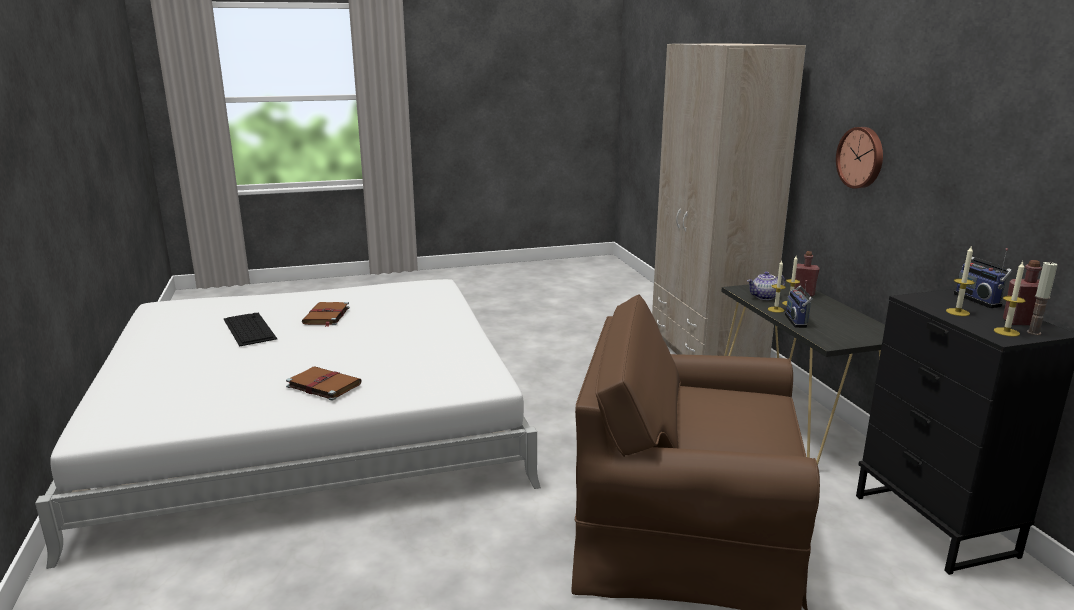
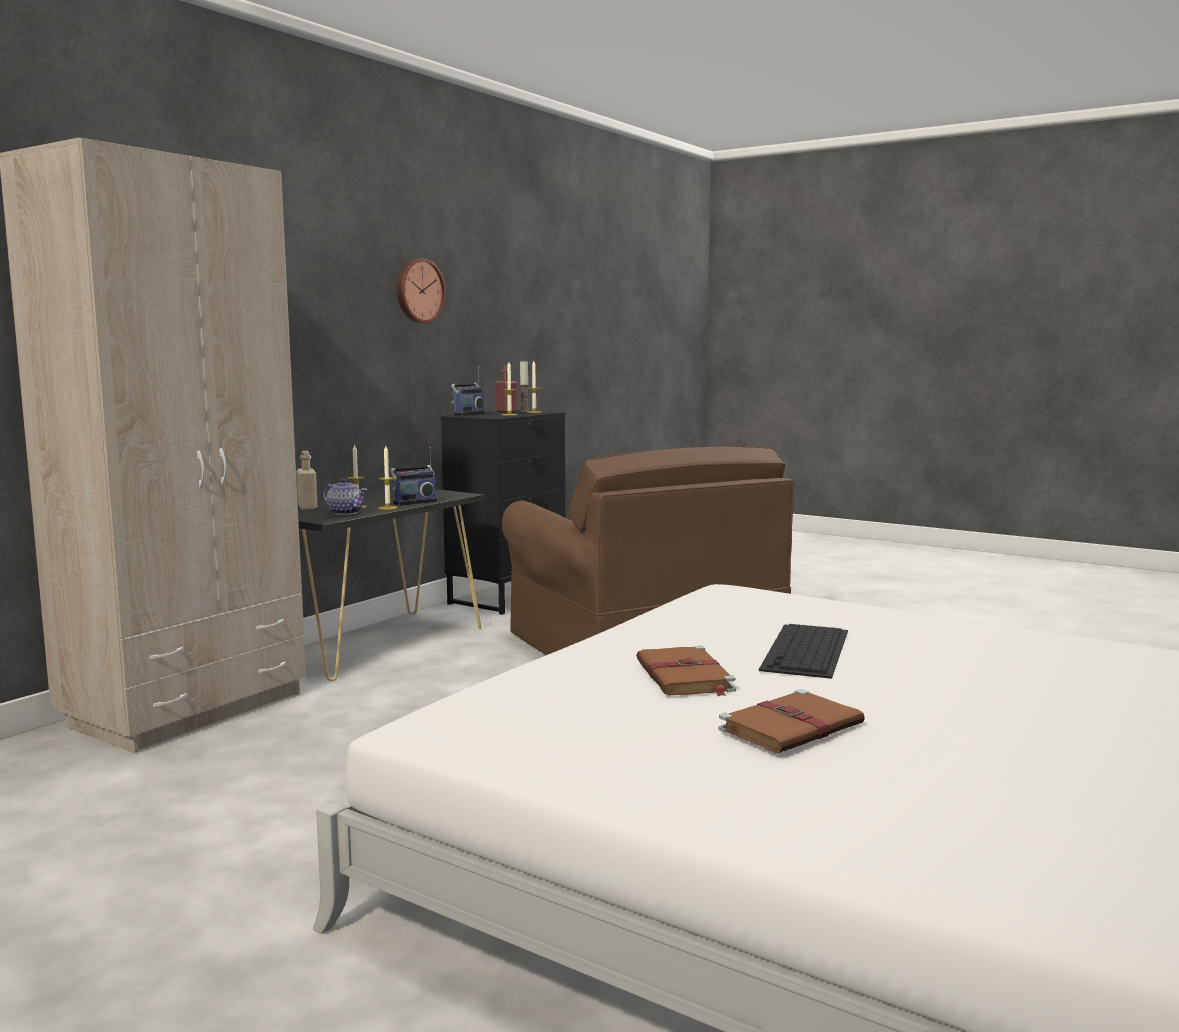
camera: 130 degrees left, 10 degrees down
(248, 328) = (991, 747): keyboard -> keyboard (806, 650)
(322, 385) = (927, 633): brown book -> brown book (685, 676)
(803, 293) = (307, 507): red bottle -> beige bottle
(861, 157) = (309, 325): wall clock -> wall clock (418, 291)

